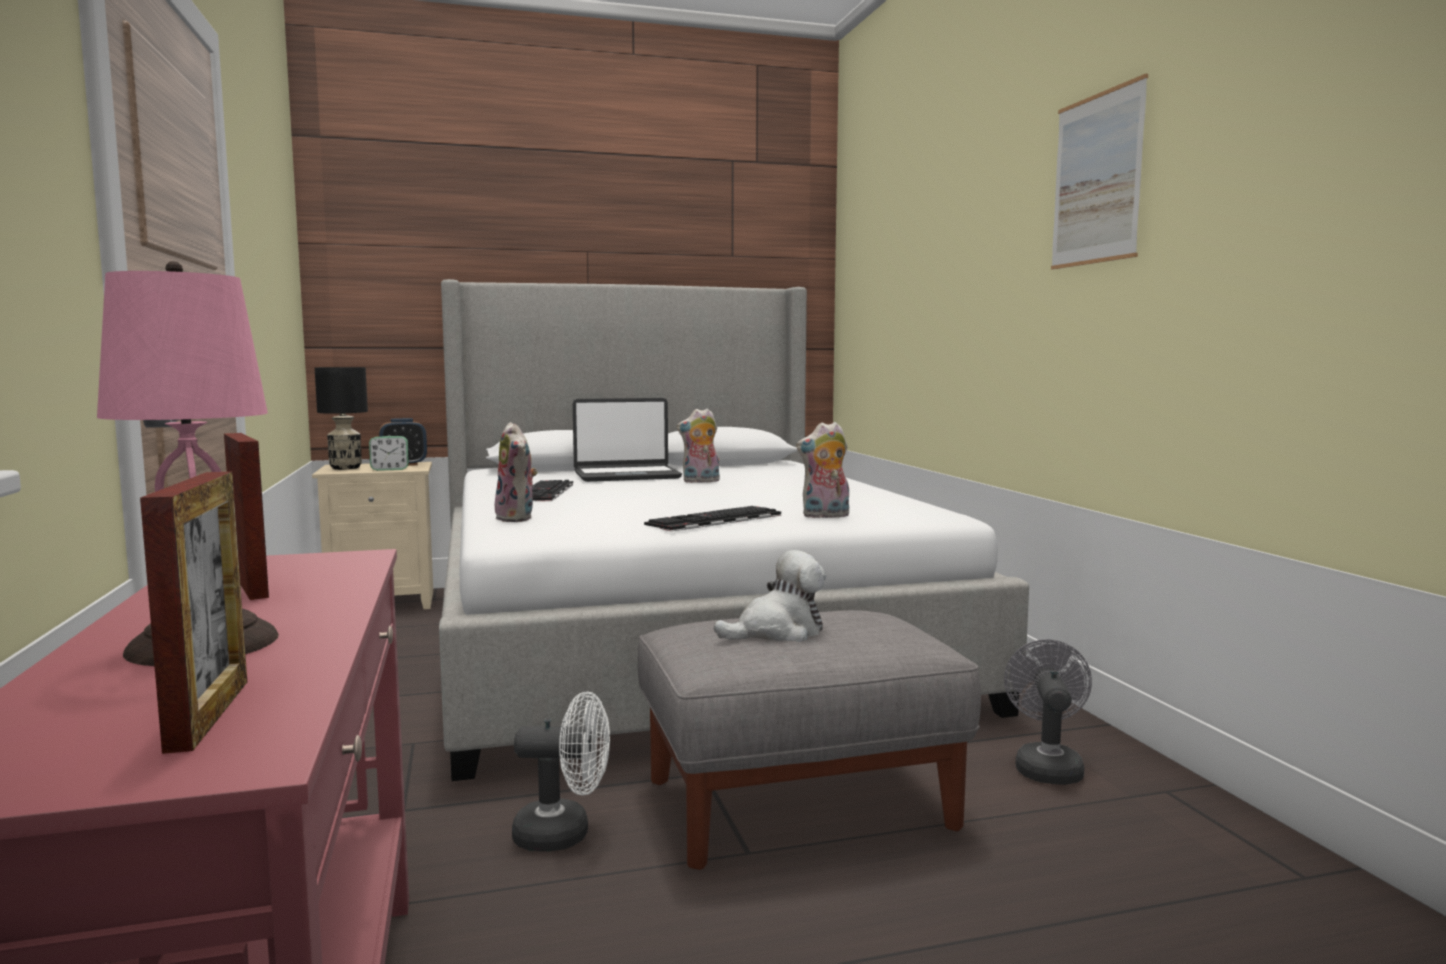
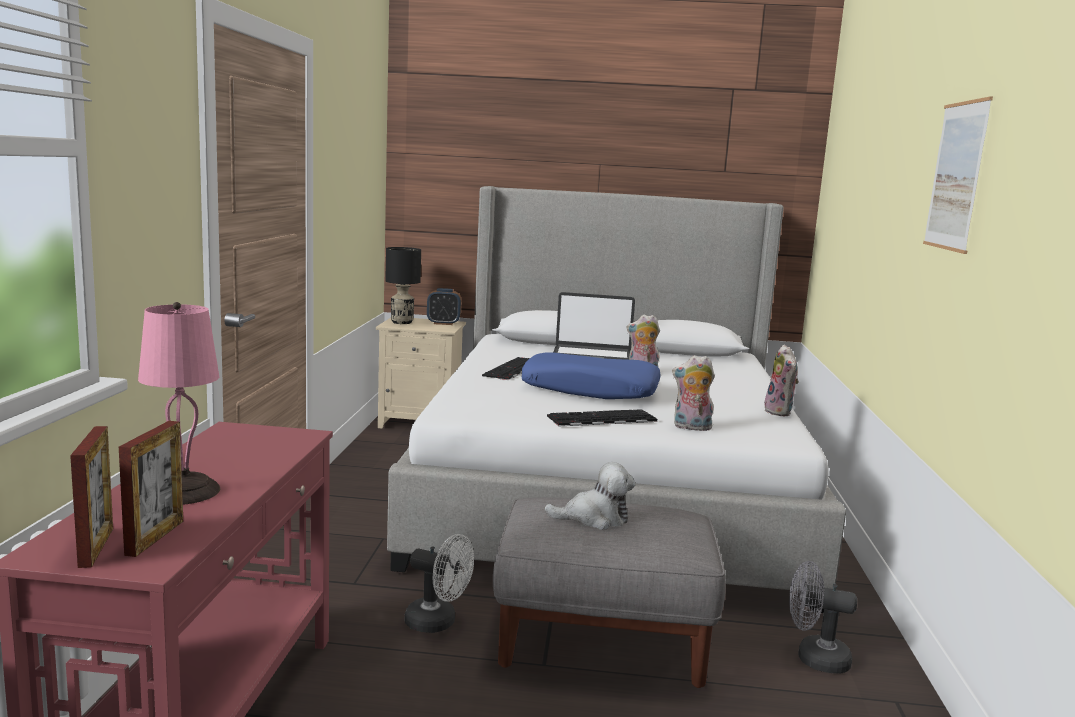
camera: 20 degrees right, 5 degrees up
(250, 586) = (234, 451): picture frame -> picture frame (96, 547)
(390, 469) = (430, 327): alarm clock -> none
(518, 518) = (469, 395): plush toy -> plush toy (780, 412)
(665, 499) = (590, 390): none -> blue pillow
(1046, 766) = (814, 658): grey fan -> grey fan turned 105 degrees counterclockwise

